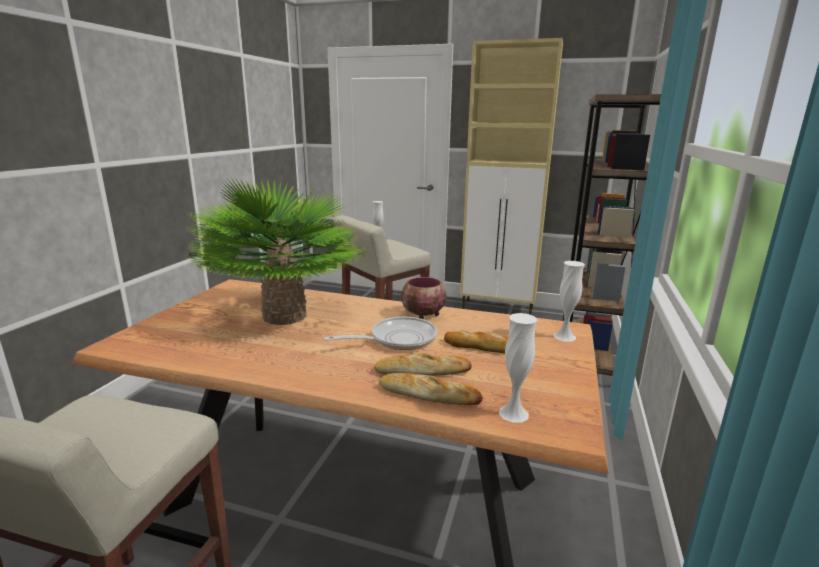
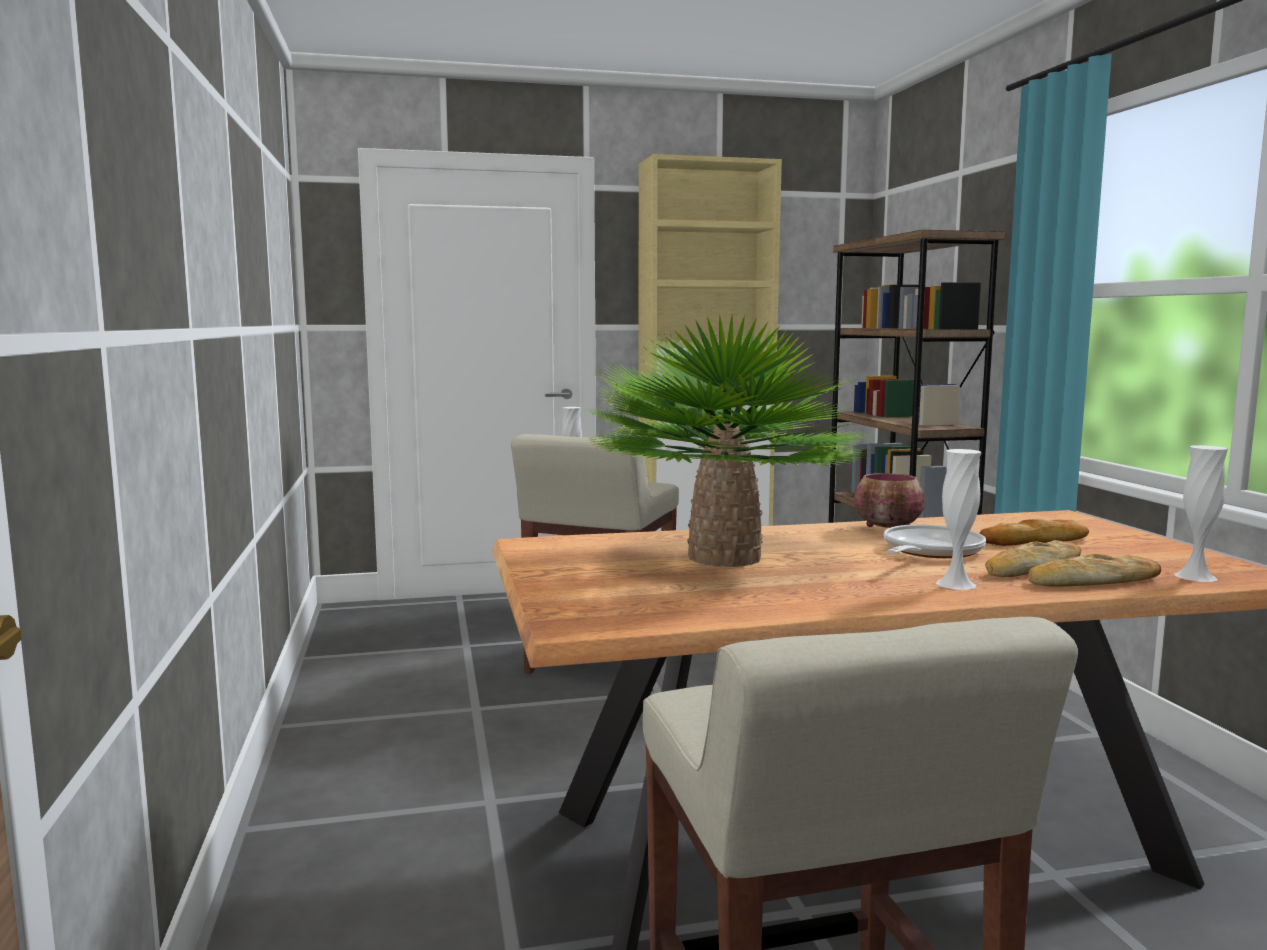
camera: 30 degrees left, 10 degrees down
(564, 336) = (1076, 521): white vase -> white vase (955, 584)

